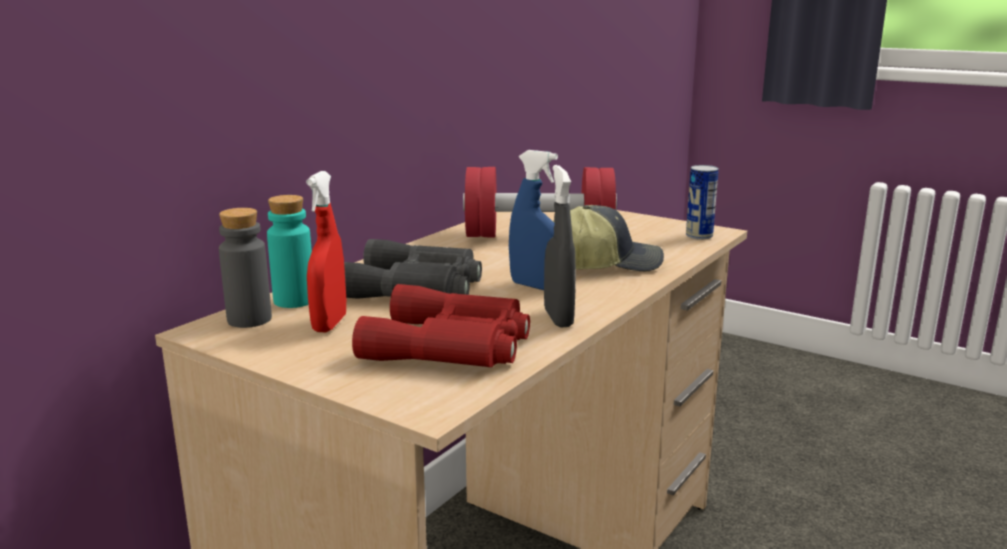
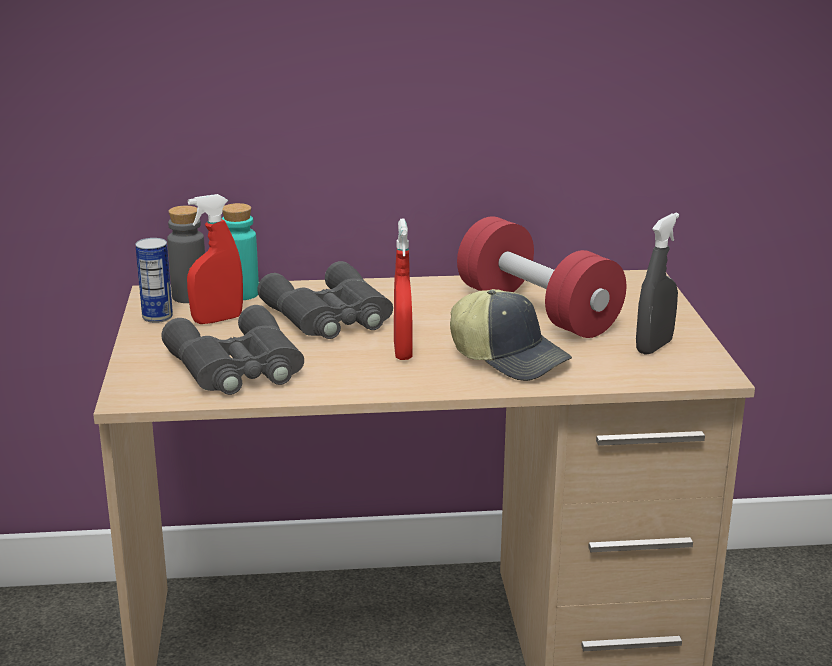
camera: 50 degrees right, 5 degrees up
(452, 345) = (236, 367): red binoculars -> grey binoculars
(534, 286) = (402, 352): blue spray bottle -> red spray bottle
(558, 318) = (344, 382): grey spray bottle -> grey spray bottle (654, 347)
(699, 236) = (679, 371): can -> can (157, 317)

